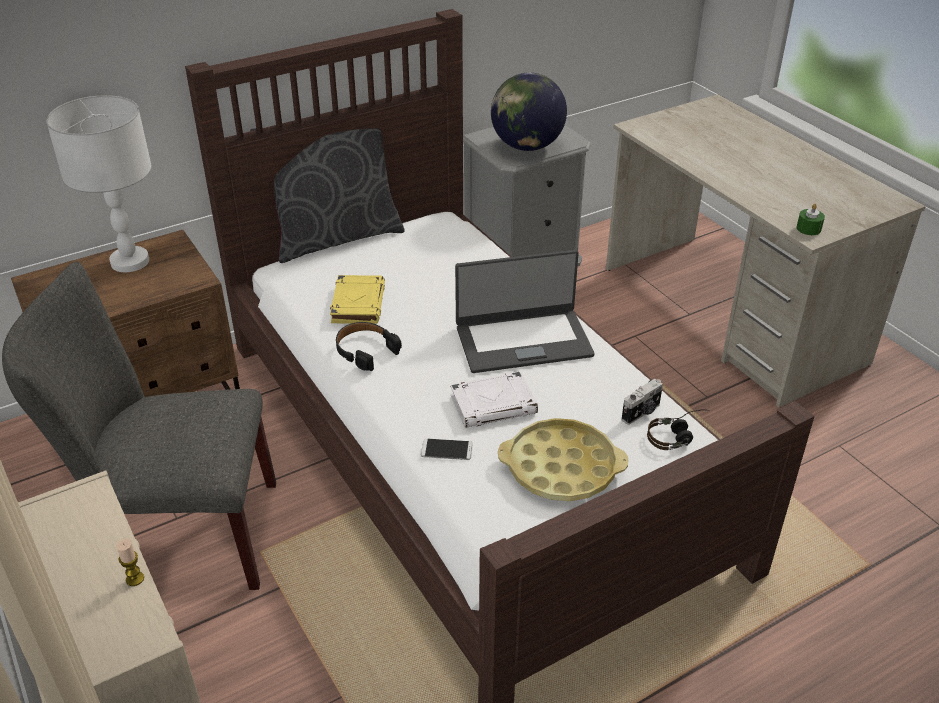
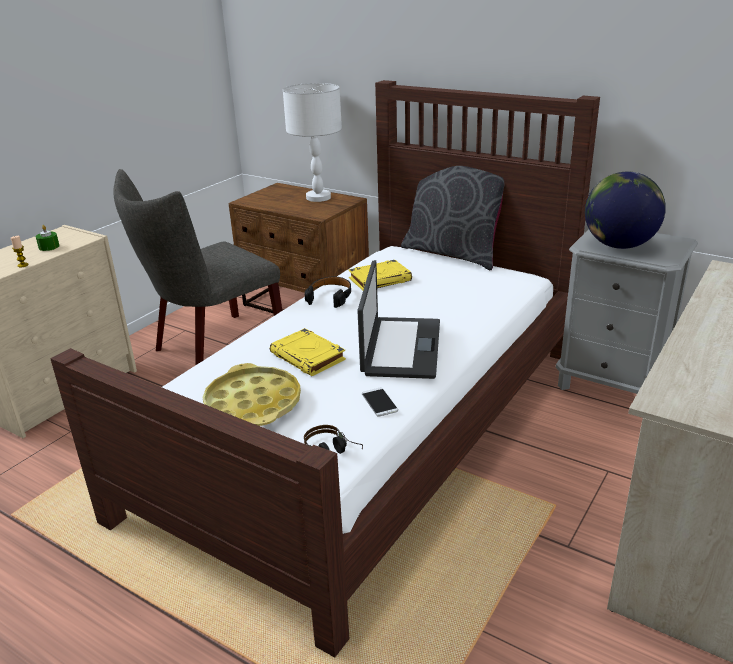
camera: 65 degrees right, 10 degrees down
(177, 535) = (212, 349): grey chair -> grey chair turned 105 degrees counterclockwise
(447, 450) = (243, 353): phone -> phone (379, 402)
(494, 404) = (308, 357): white book -> yellow book
(523, 340) = (400, 348): laptop -> laptop turned 135 degrees counterclockwise
(642, 413) = (352, 425): camera -> none
(808, 228) = (674, 397): green candle -> green candle (49, 247)

